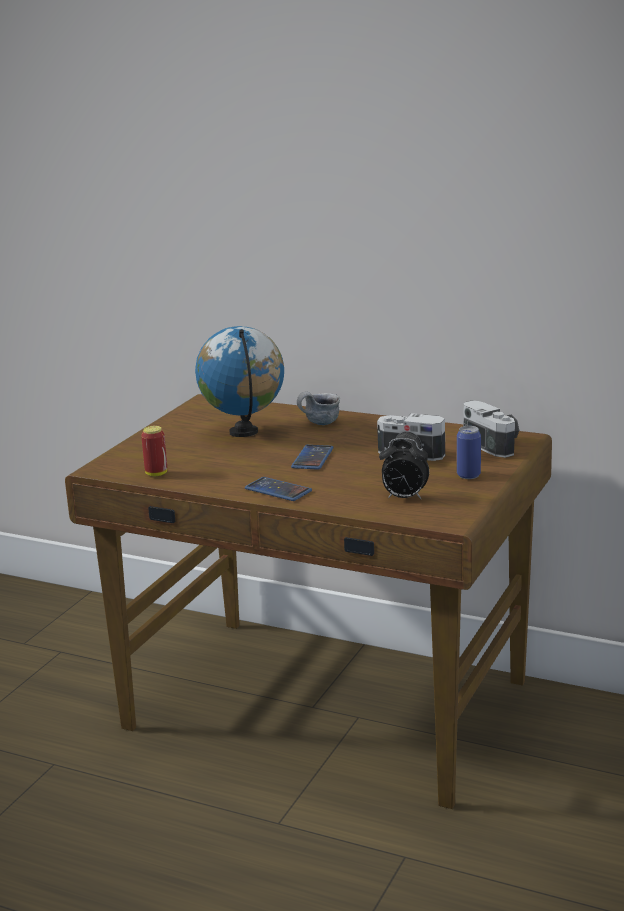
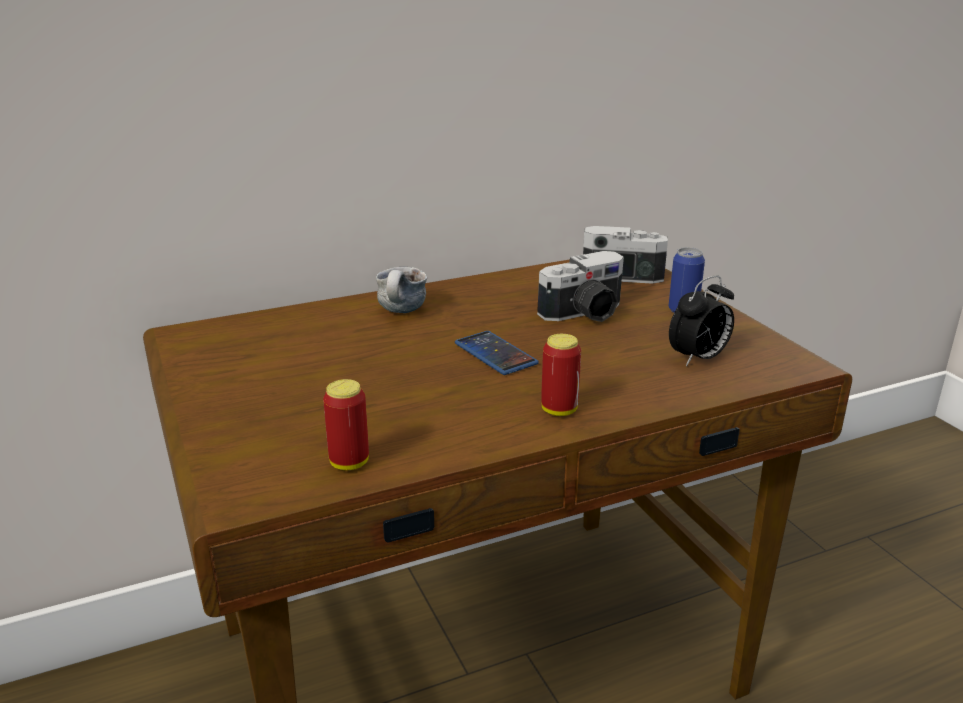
camera: 50 degrees left, 5 degrees up
(244, 432) = (335, 354): globe -> none
(278, 490) = (559, 410): phone -> can

